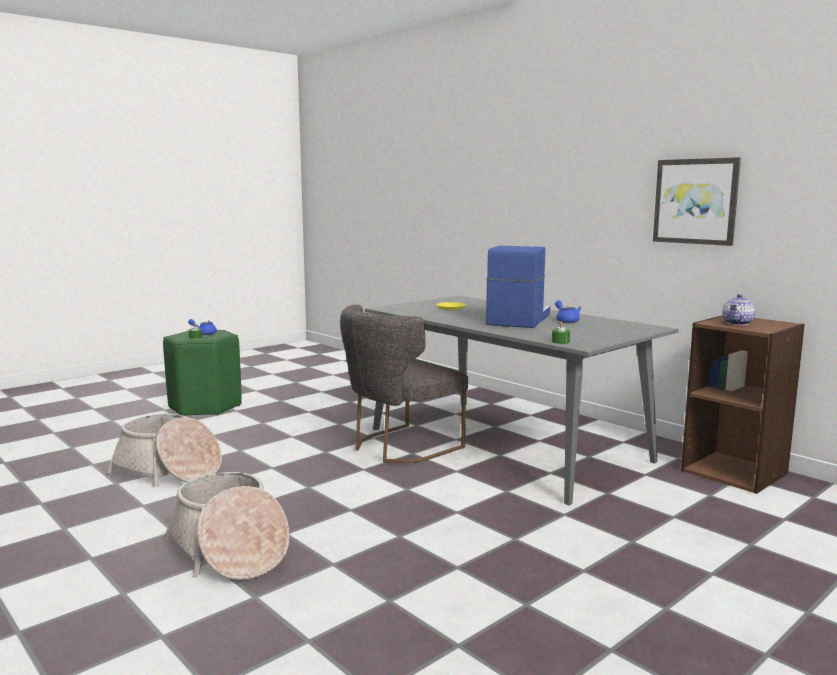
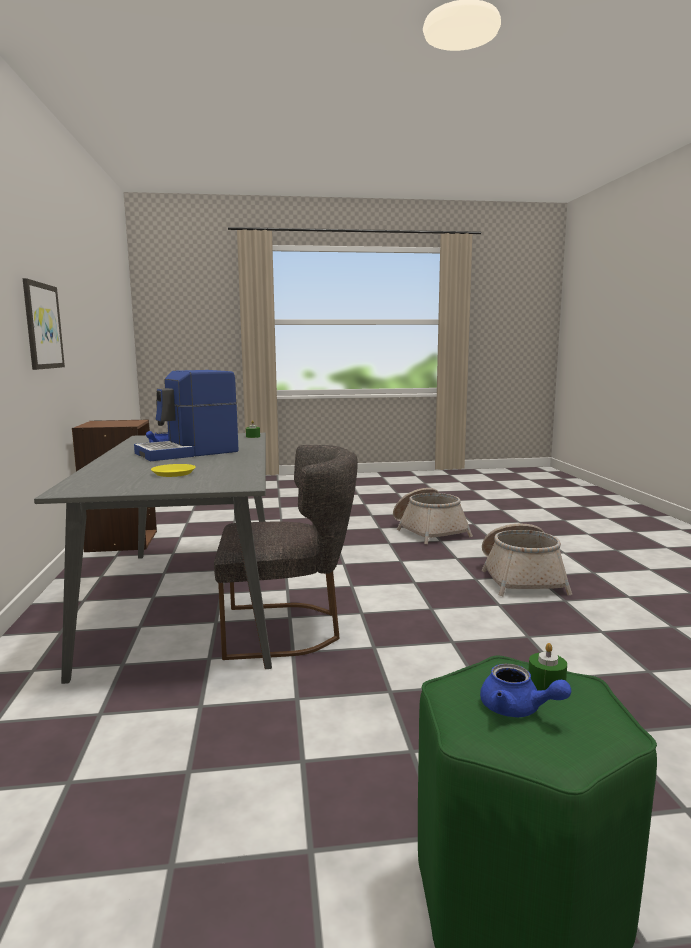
camera: 145 degrees left, 0 degrees up
(169, 471) = (581, 672): basket -> basket (428, 531)
(738, 323) = (119, 423): teapot -> none

